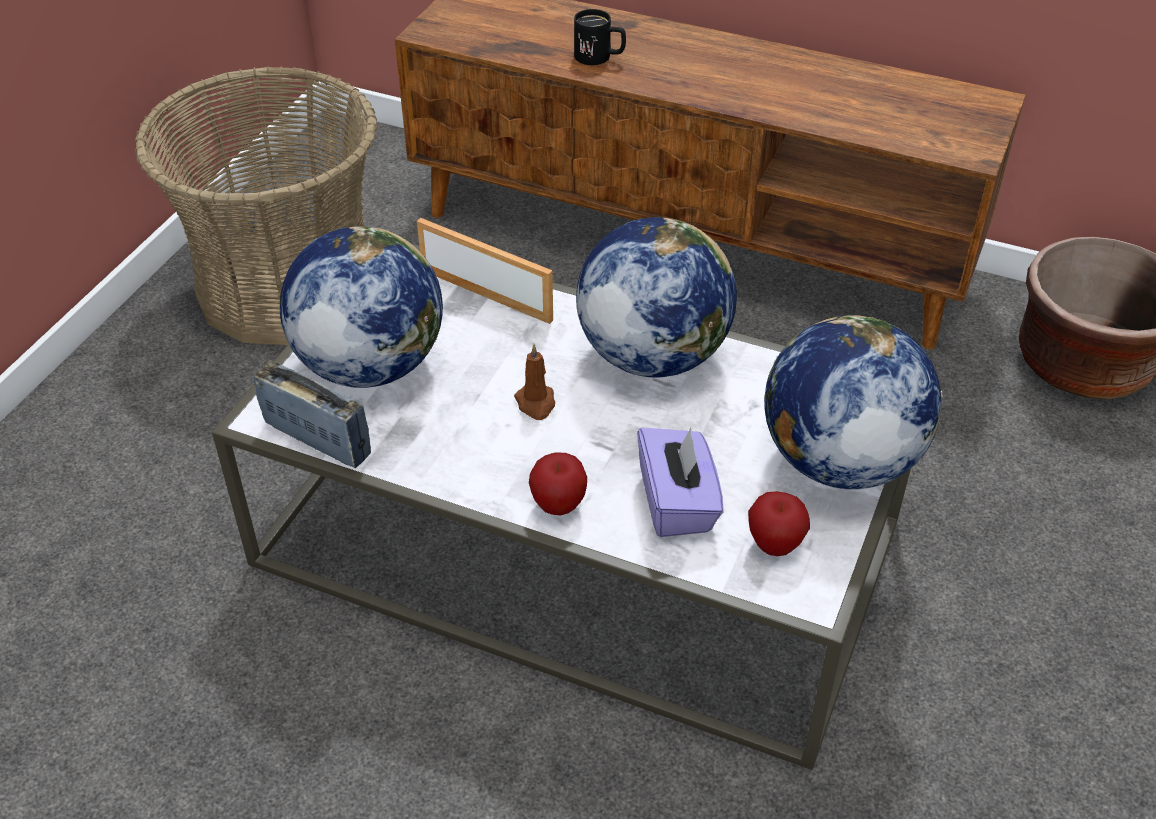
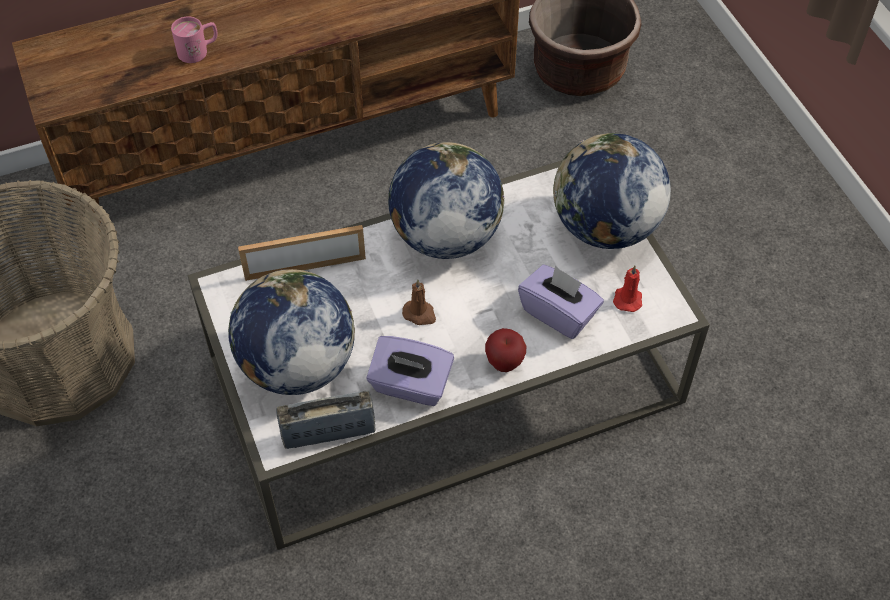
camera: 45 degrees left, 10 degrees up
(442, 456) = (410, 385): none -> purple tissue box
(600, 57) = (199, 51): black mug -> pink mug
(774, 545) = (627, 298): apple -> red candle

